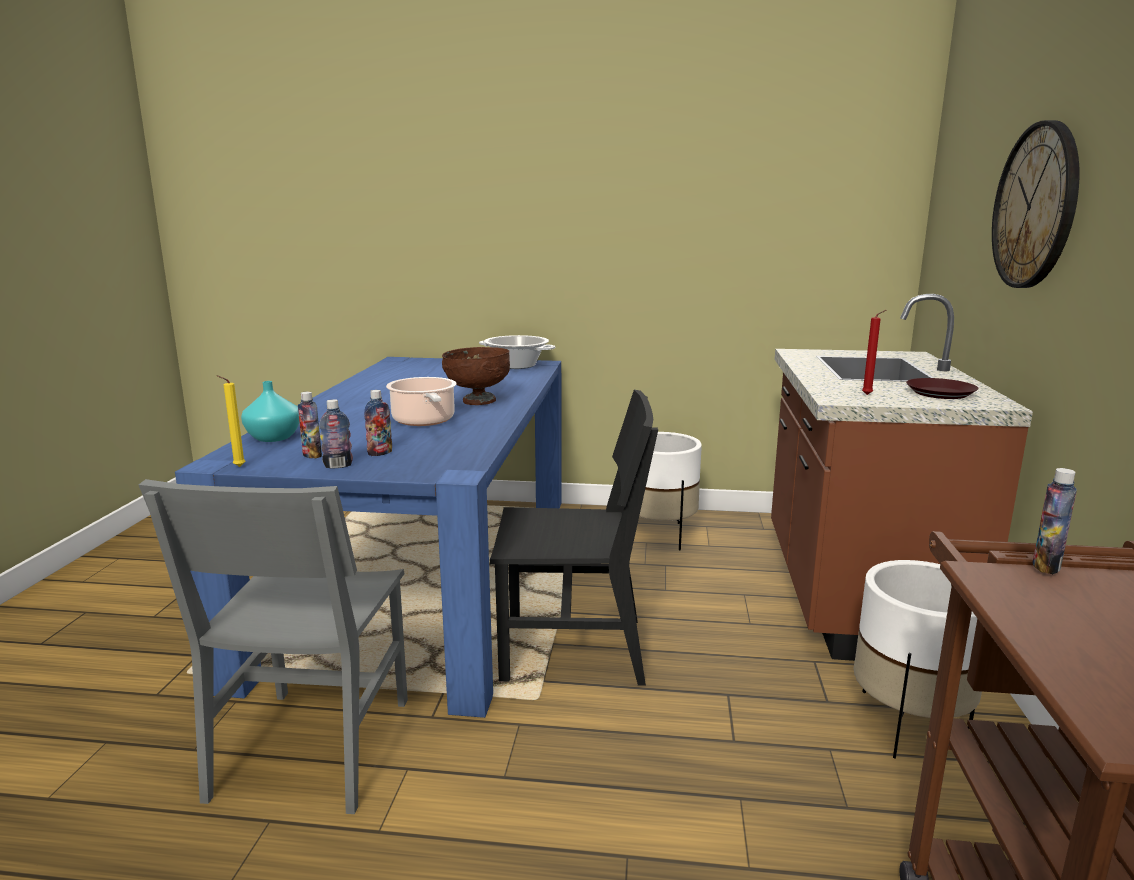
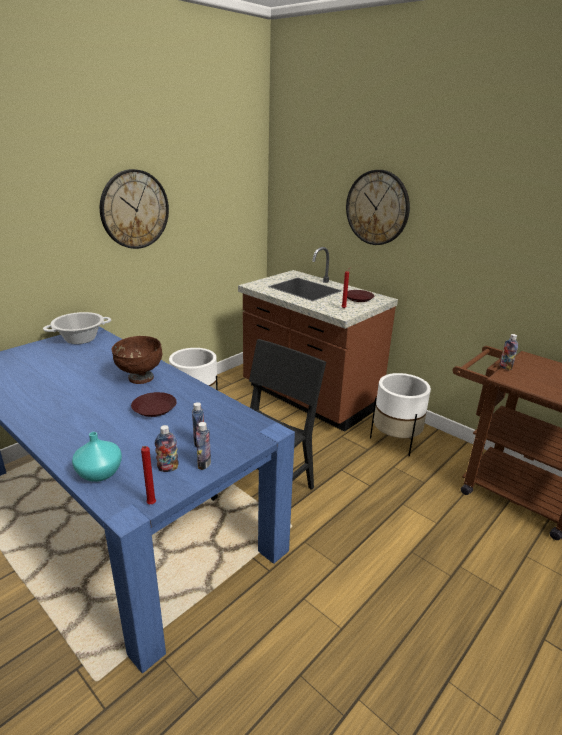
camera: 55 degrees left, 10 degrees up
(237, 467) = (151, 505): yellow candle -> red candle
(313, 747) = (250, 633): grey chair -> none
(424, 421) = (154, 408): cooking pot -> brown plate
(641, 212) = (134, 209): none -> wall clock

